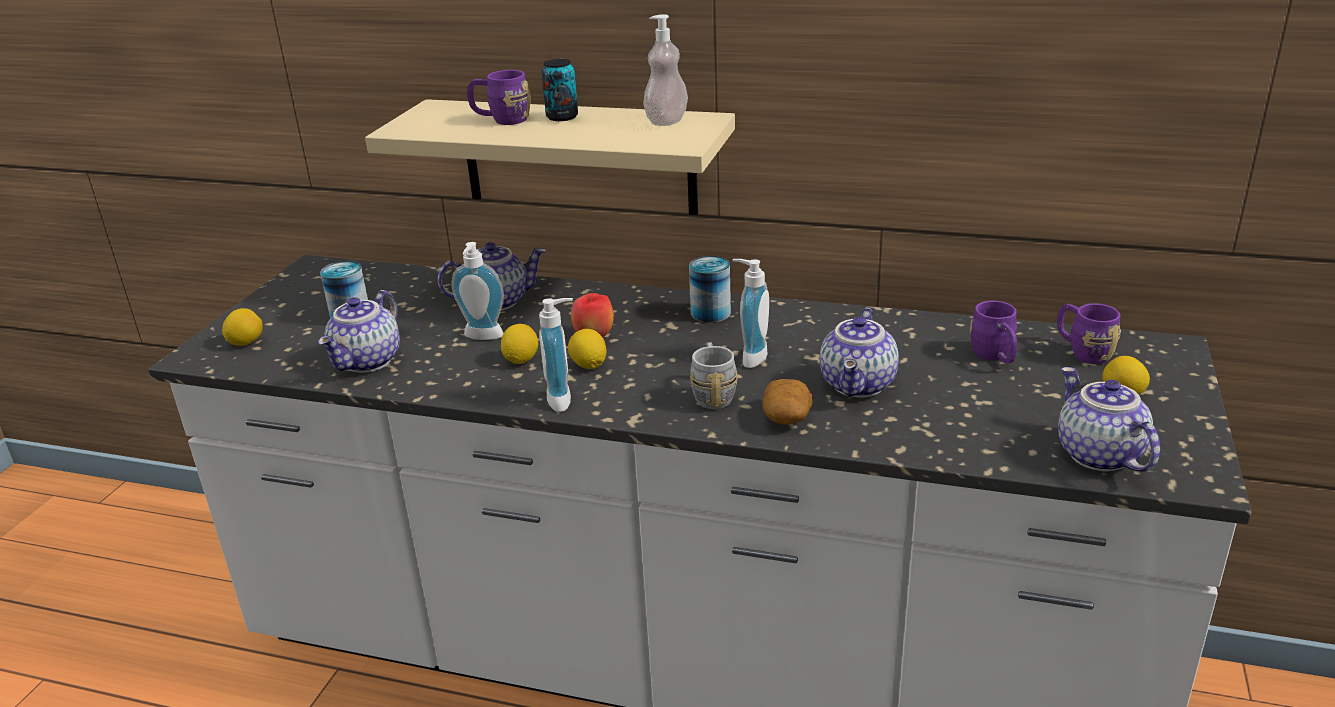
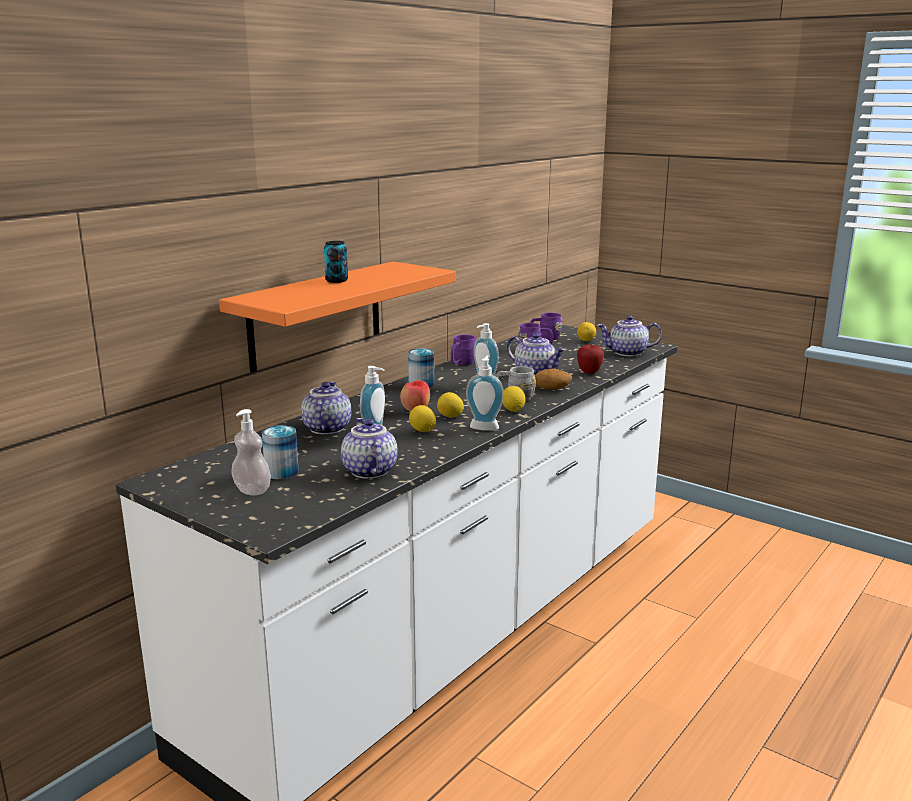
camera: 70 degrees left, 10 degrees down
(246, 342) = (273, 511): lemon -> lemon (513, 410)
(368, 362) = (368, 471): teapot -> teapot turned 150 degrees counterclockwise
(501, 120) = (315, 289): purple mug -> purple mug (461, 364)
(578, 156) = (316, 315): beige shelf -> orange shelf
(666, 121) = (387, 269): soap dispenser -> soap dispenser (252, 490)
(913, 436) = (589, 372): none -> apple

